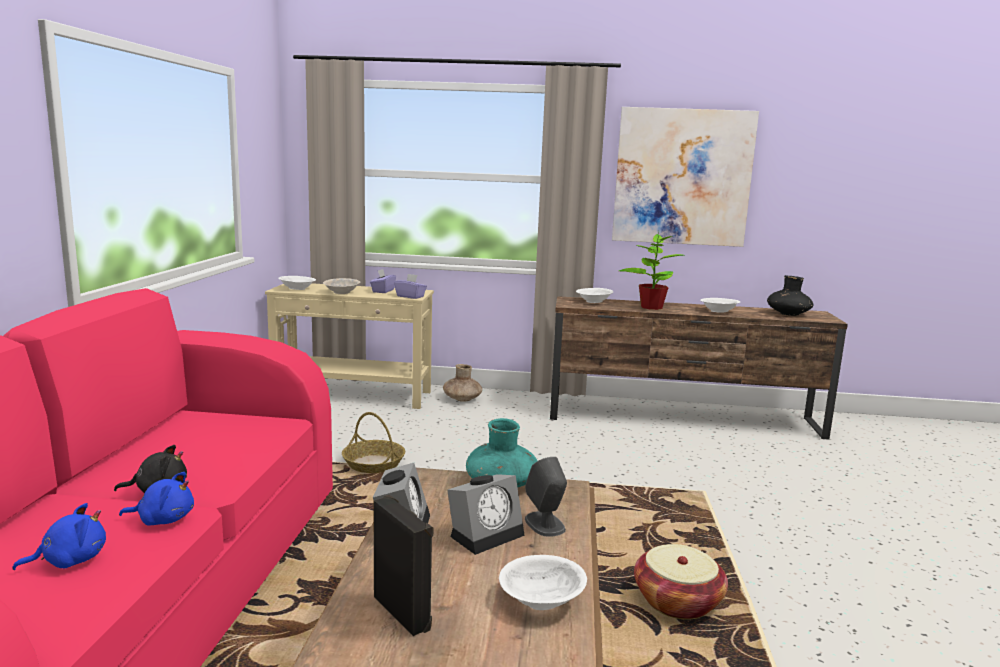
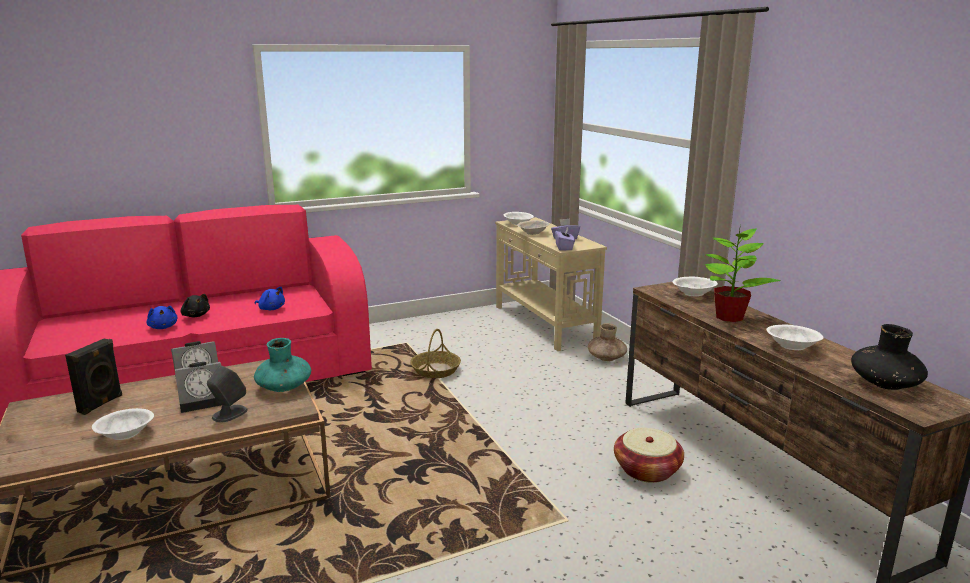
camera: 60 degrees right, 5 degrees up
(70, 560) = (114, 327): blue plush toy -> blue plush toy (271, 309)
(487, 534) = (204, 401): alarm clock -> alarm clock turned 45 degrees counterclockwise
(677, 601) = (335, 546): basket -> basket (647, 470)
(682, 177) = (839, 157): picture -> none

